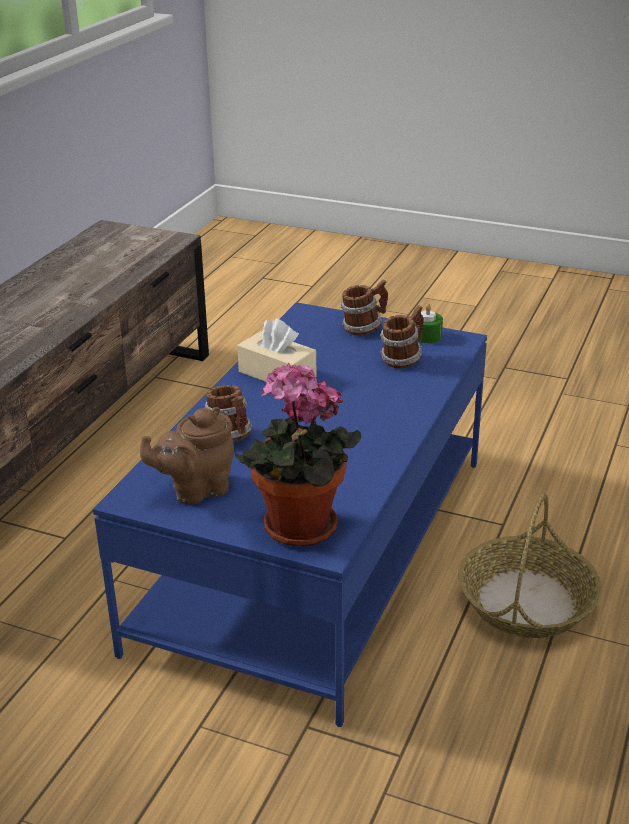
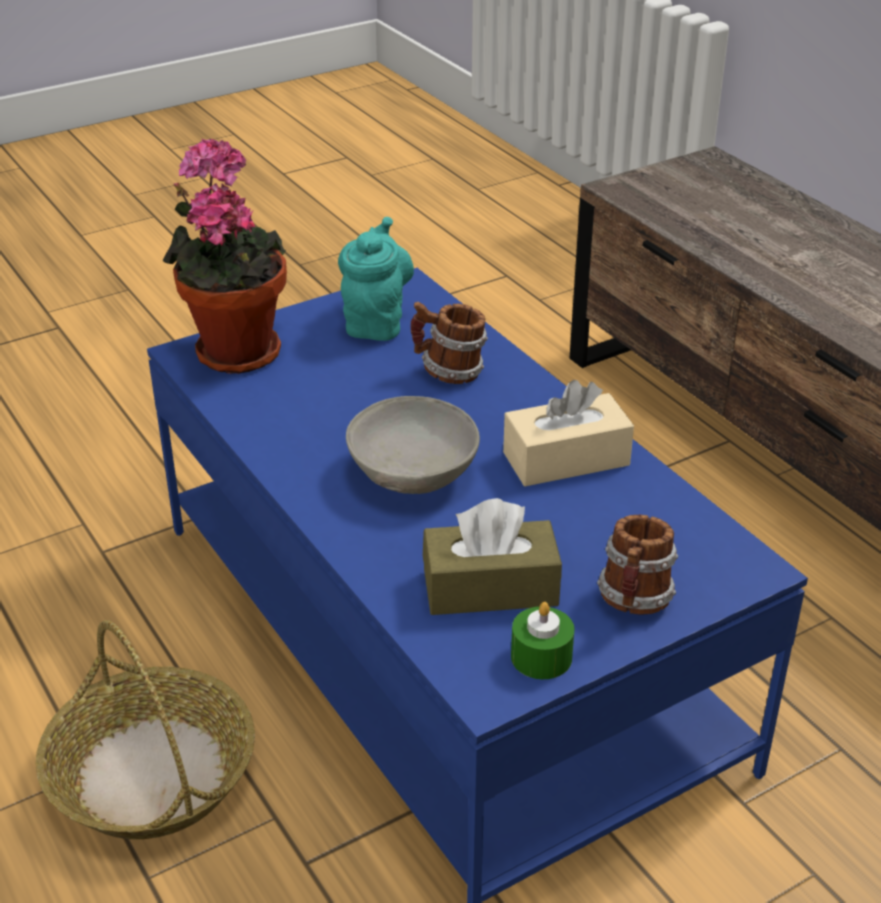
camera: 125 degrees right, 5 degrees up
(196, 490) = (376, 321): brown teapot -> turquoise teapot
(345, 409) = (414, 473): none -> grey bowl
(402, 359) = (490, 588): mug -> brown tissue box

